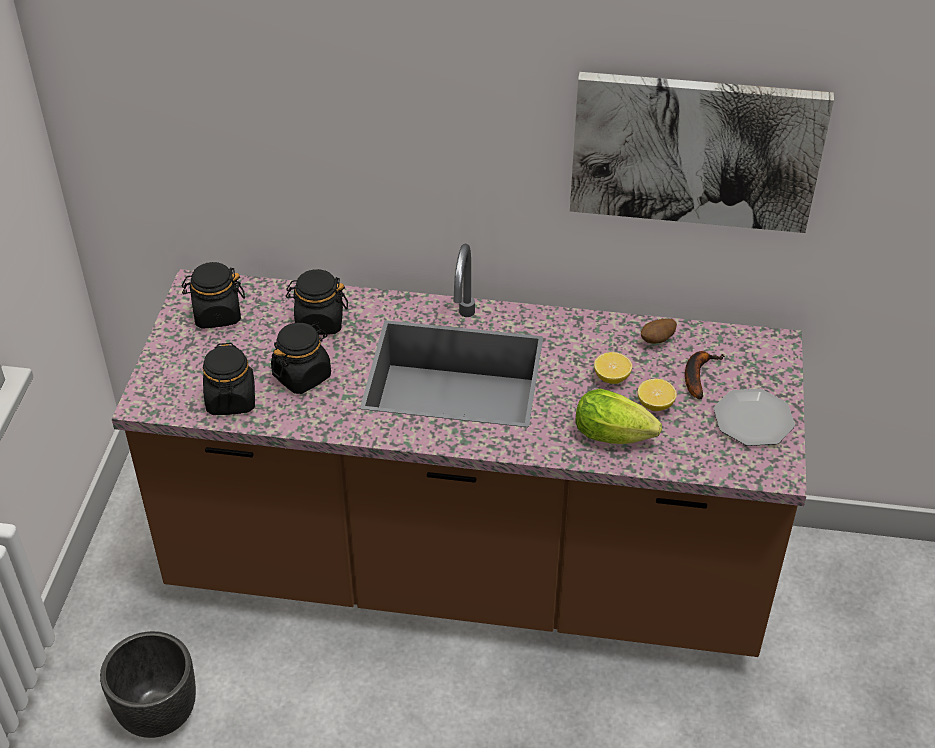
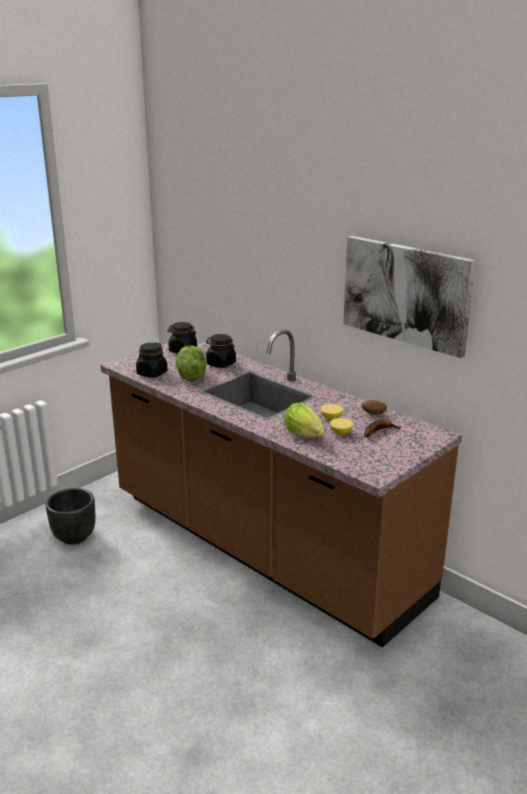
camera: 35 degrees right, 20 degrees down
(302, 376) = (190, 376): black jar -> lettuce
(754, 420) = (387, 454): plate -> none

